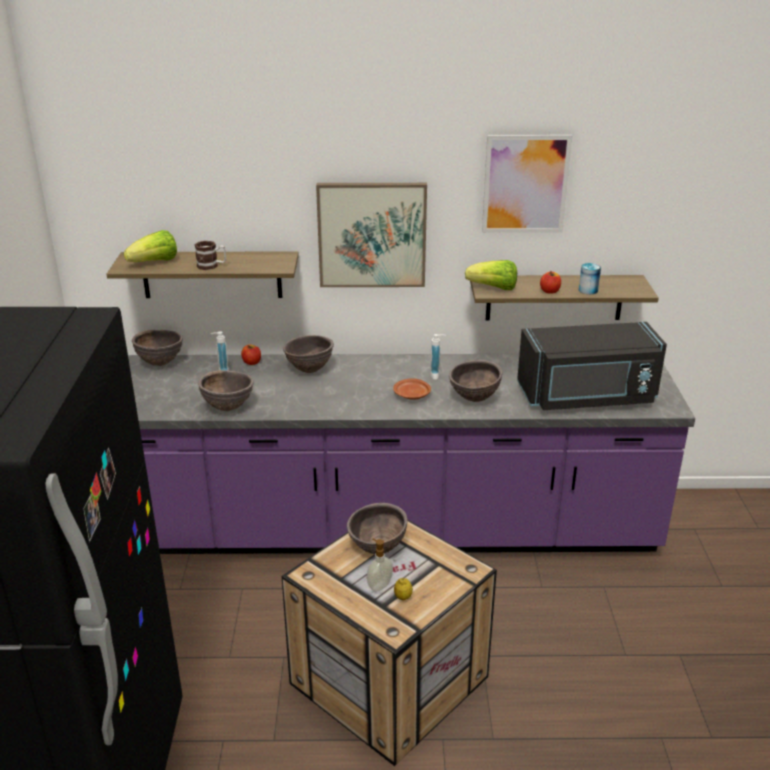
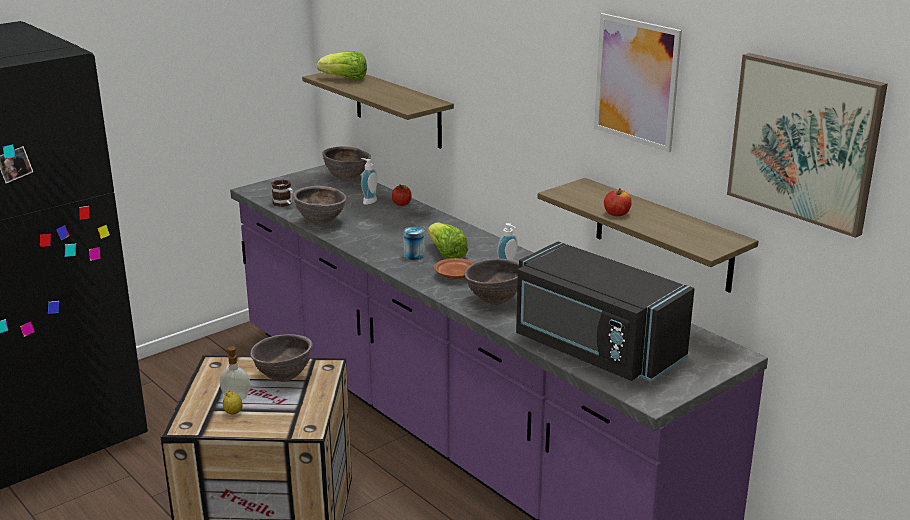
camera: 50 degrees right, 5 degrees down
(212, 266) = (370, 92): mug -> mug (285, 204)
(309, 370) = (427, 225): brown bowl -> none
(372, 234) = (507, 103): picture -> picture (804, 142)
(493, 288) = (574, 192): lettuce -> lettuce (446, 254)
(588, 290) = (655, 227): can -> can (414, 255)

